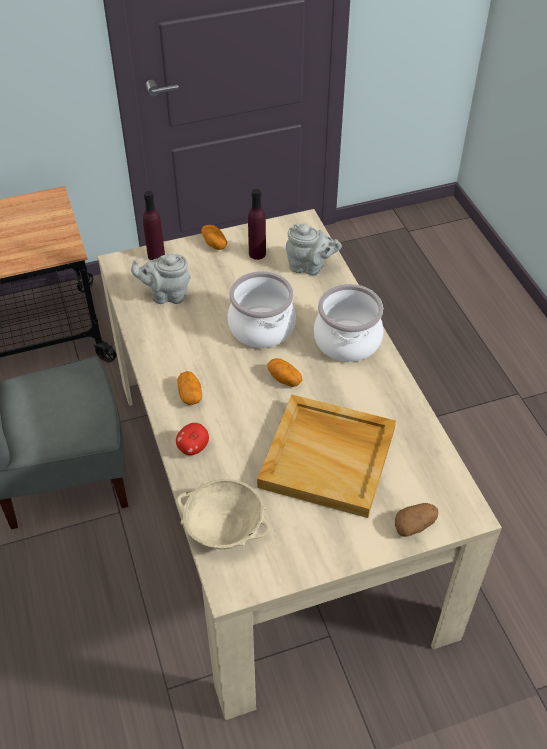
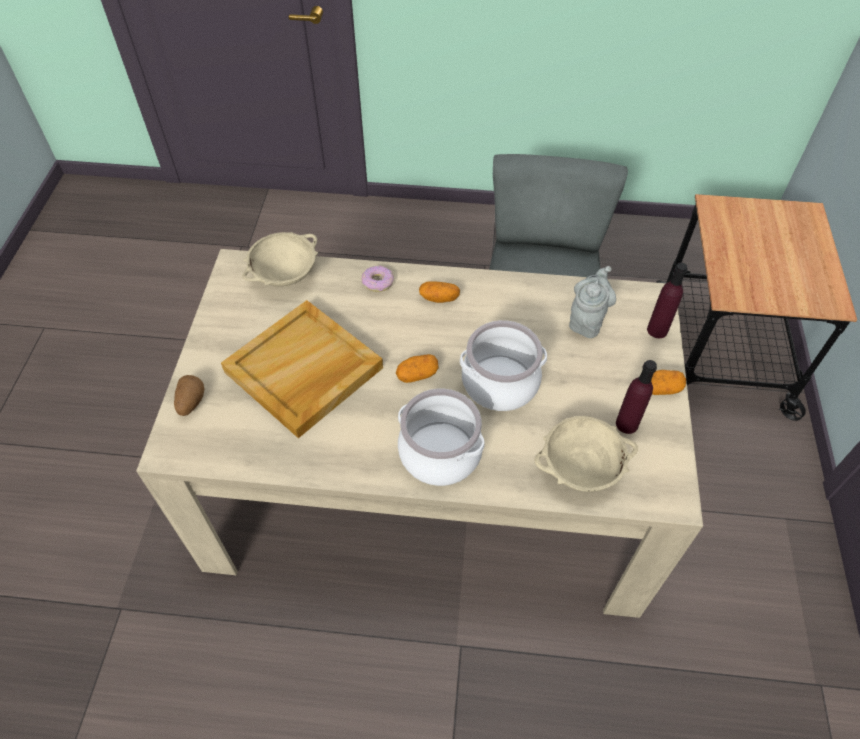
camera: 115 degrees right, 5 degrees up
(193, 448) = (378, 282): apple -> donut
(309, 267) = (580, 468): grey teapot -> beige bowl

